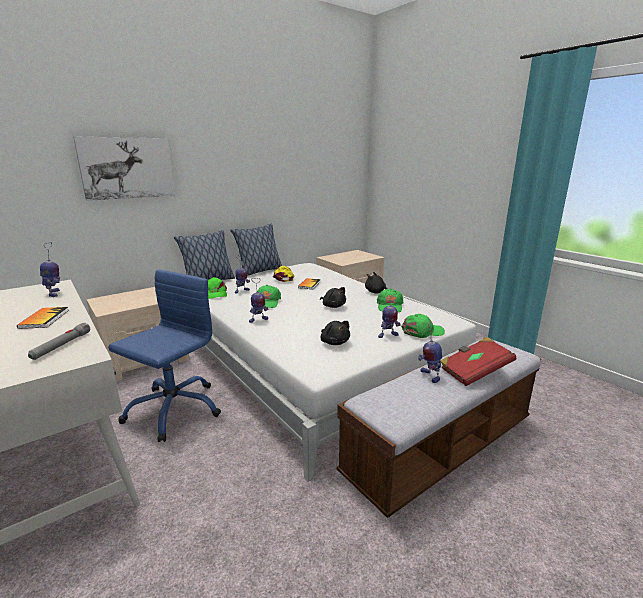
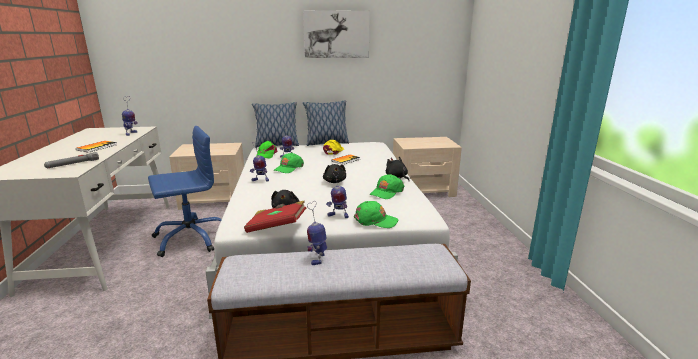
camera: 30 degrees right, 0 degrees up
(127, 168) = (217, 45): picture -> picture (336, 34)
(474, 372) = (364, 267): red book -> red book (276, 227)

